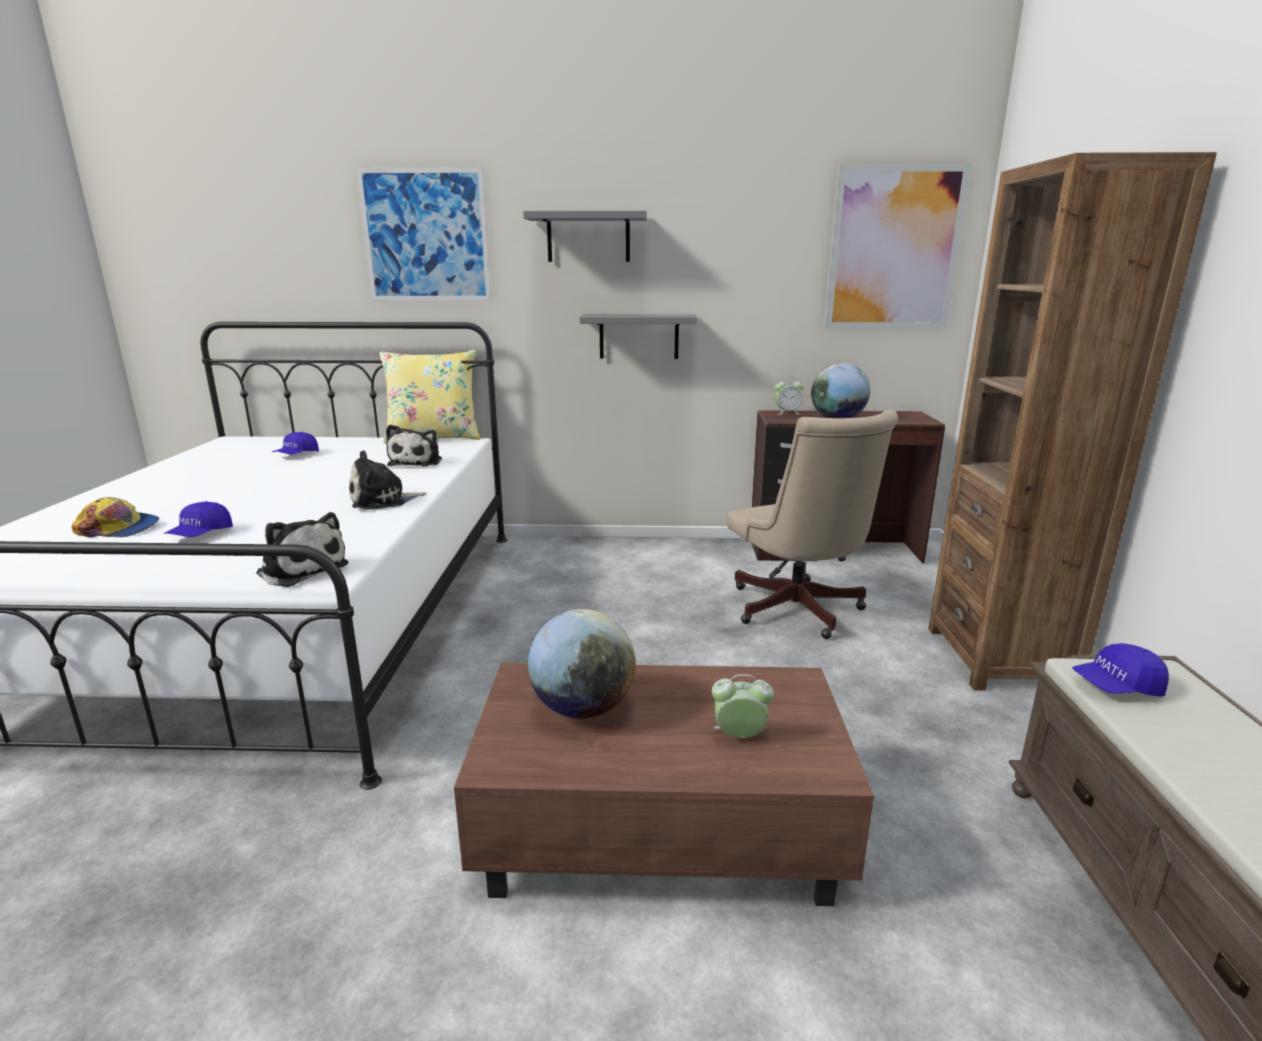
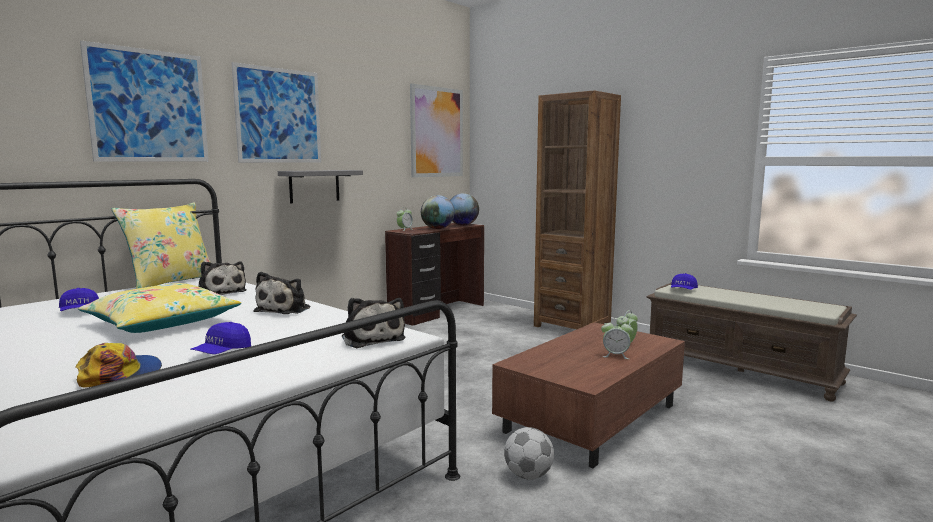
camera: 50 degrees left, 10 degrees down
(201, 535) = (222, 353): blue cap -> blue cap turned 60 degrees clockwise
(285, 485) = (162, 323): none -> yellow pillow
(301, 569) = (372, 338): plush toy -> plush toy turned 75 degrees clockwise
(418, 842) = (528, 475): none -> football
(582, 708) = (564, 360): globe -> globe (463, 225)
(588, 237) = (279, 116): grey shelf -> picture
(667, 746) = (615, 355): none -> alarm clock
(798, 612) = (476, 337): beige office chair -> none

